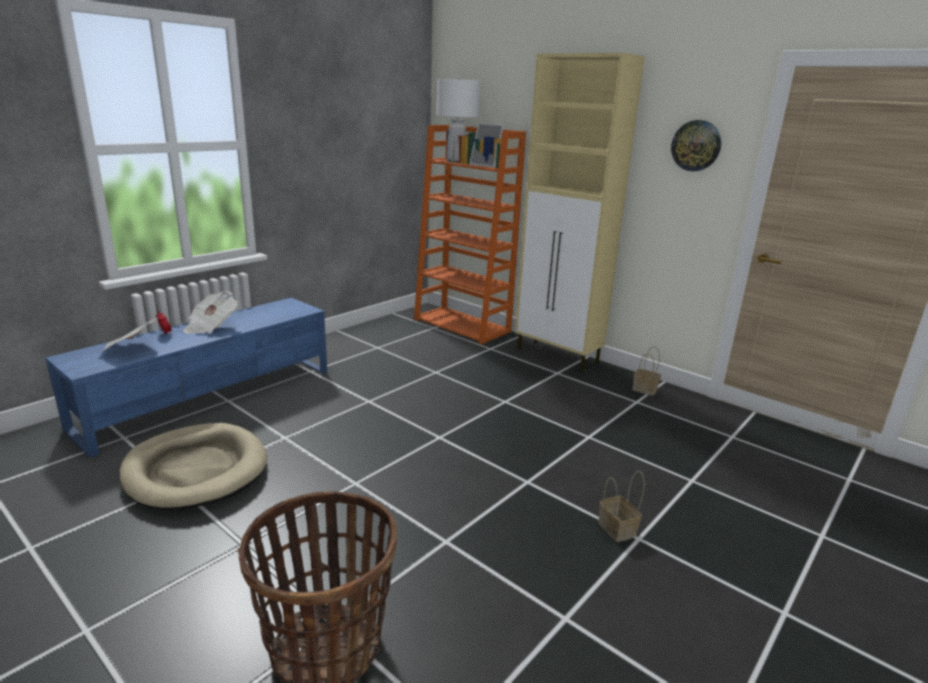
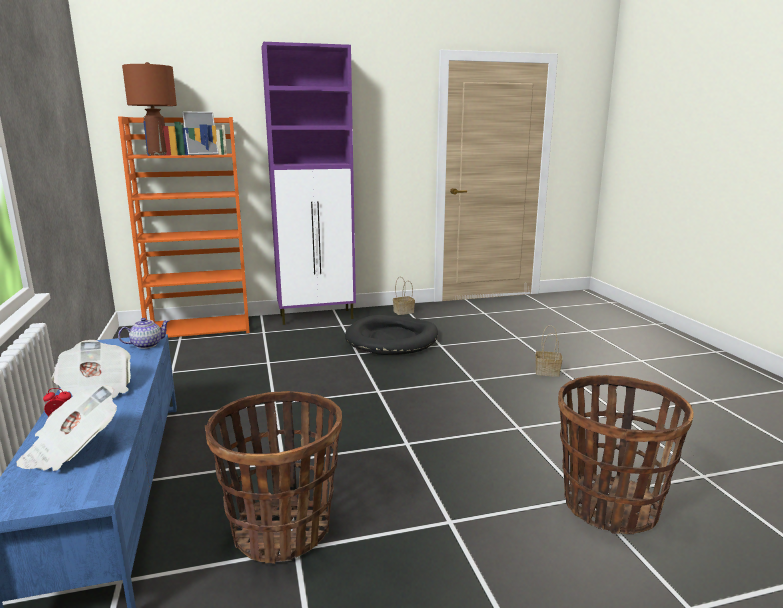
camera: 55 degrees left, 5 degrees down
(196, 470) = (282, 530): beige dog bed -> basket
(297, 312) = (146, 345): none -> teapot
(455, 161) = (157, 155): white table lamp -> brown table lamp
(558, 356) = (317, 317): beige cabinet -> purple cabinet
(563, 407) = (392, 339): none -> black dog bed
(696, 145) = (394, 118): wall clock -> none

